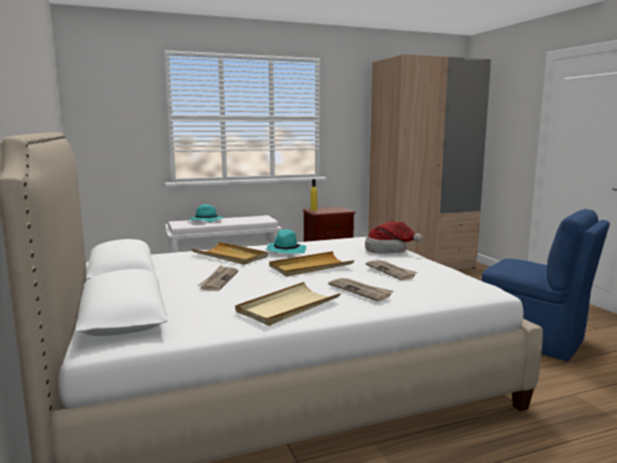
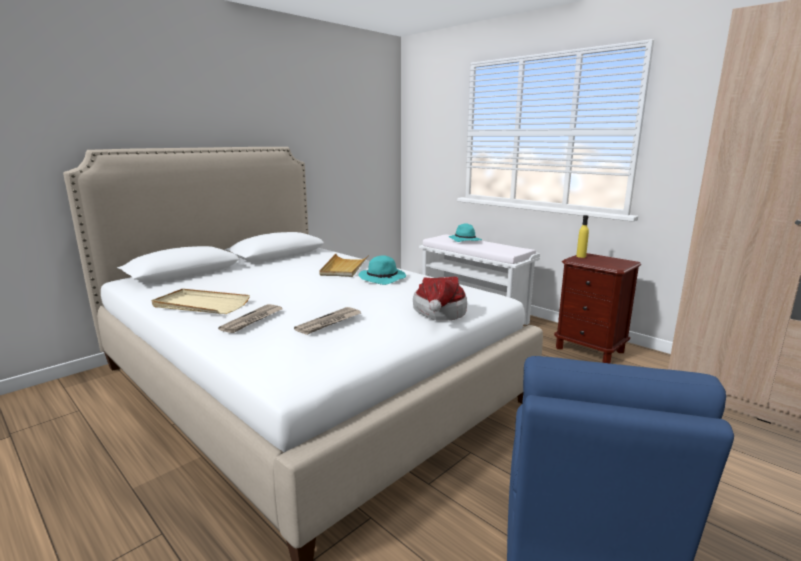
camera: 65 degrees right, 5 degrees up
(219, 280) = (269, 277): newspaper -> none
(310, 267) = (327, 294): beige tray -> none

